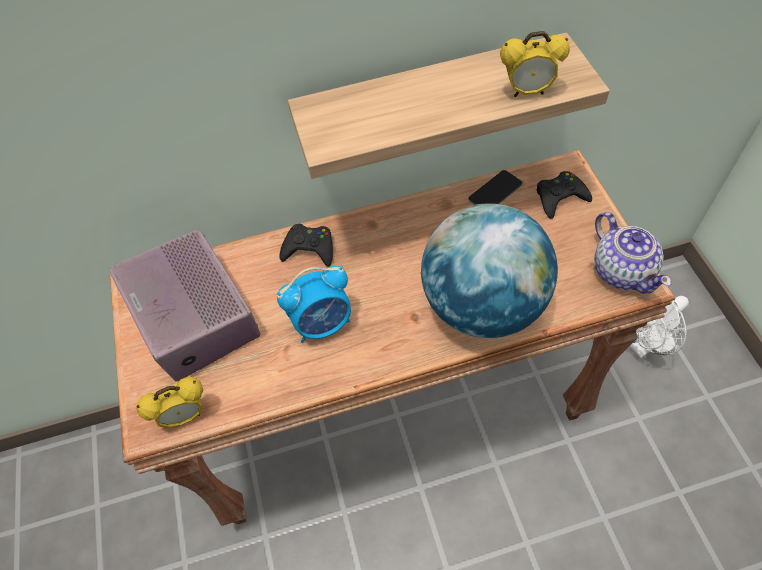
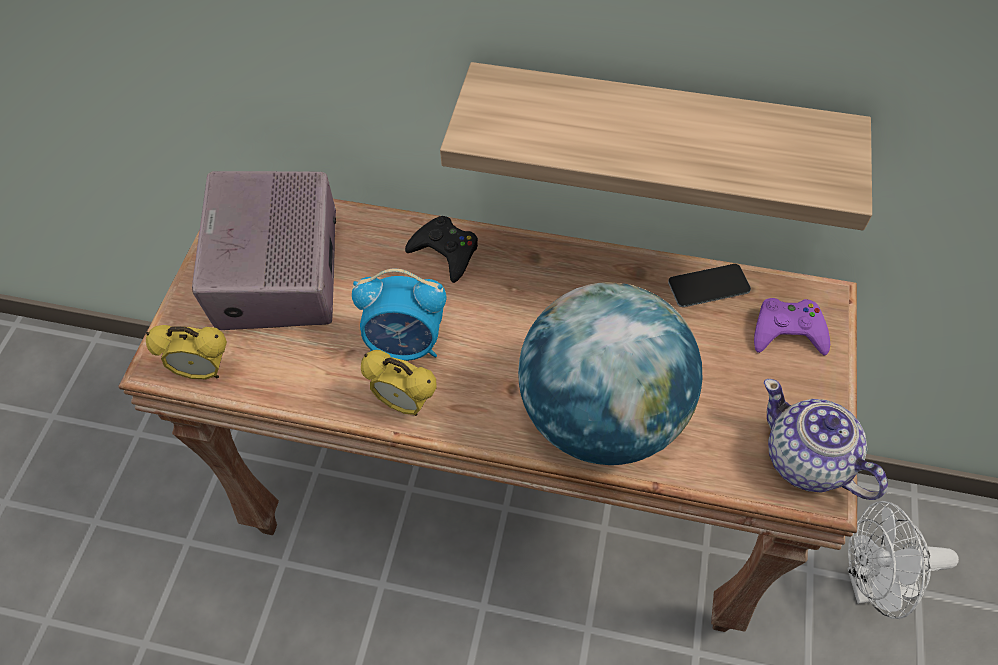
camera: 25 degrees right, 0 degrees up
(527, 92) = (760, 171): alarm clock -> alarm clock (404, 403)
(560, 197) = (787, 331): black game controller -> purple game controller
(622, 270) = (806, 461): teapot -> teapot turned 135 degrees clockwise

